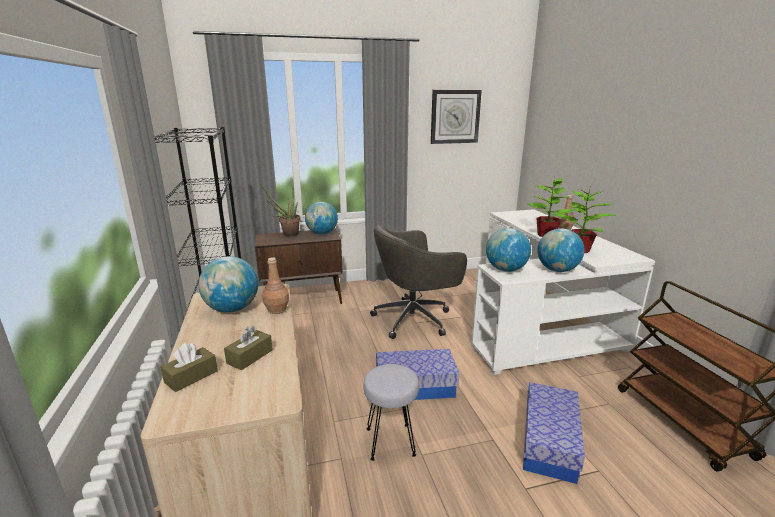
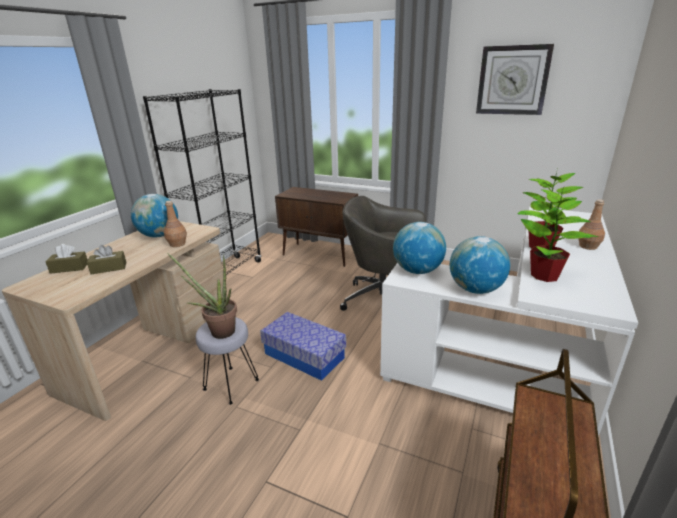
camera: 40 degrees right, 5 degrees up
(287, 235) = (312, 191): potted plant -> potted plant (218, 331)
(322, 233) = (338, 196): globe -> none
(549, 442) = (341, 463): storage box -> none

